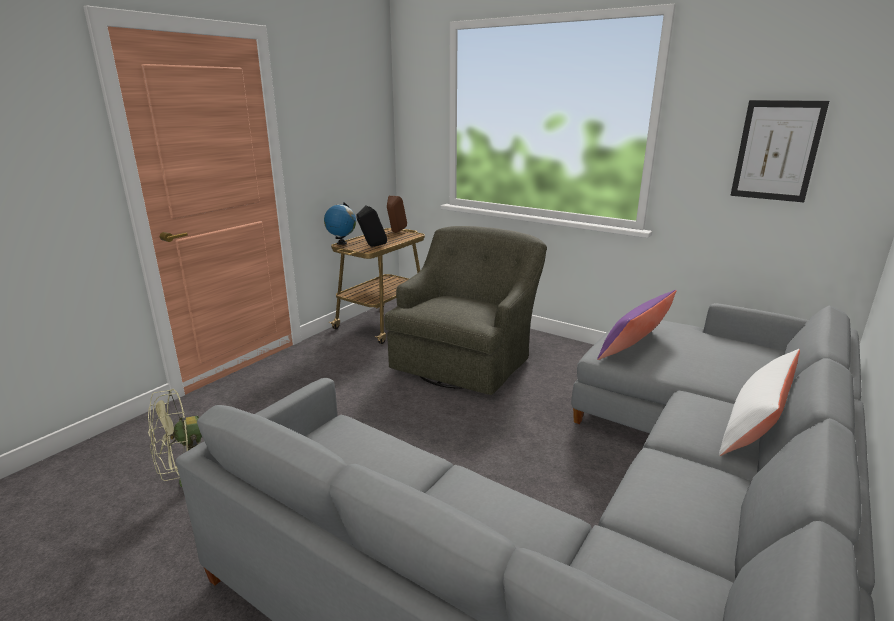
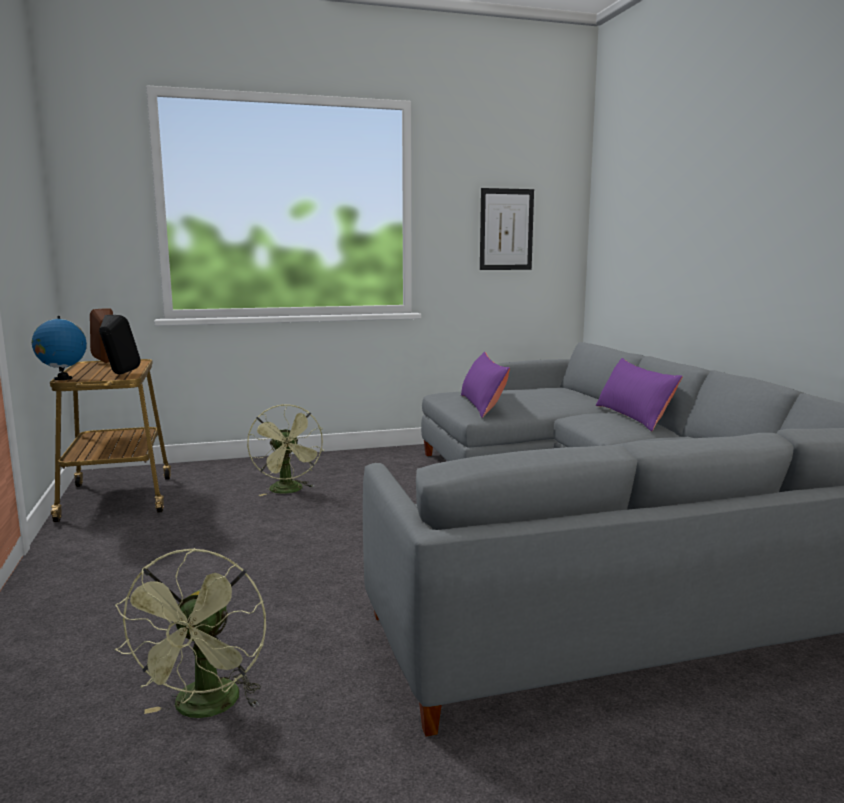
camera: 50 degrees left, 10 degrees down
(466, 359) = (289, 491): green armchair -> green fan
(754, 427) = (633, 417): white pillow -> purple pillow

